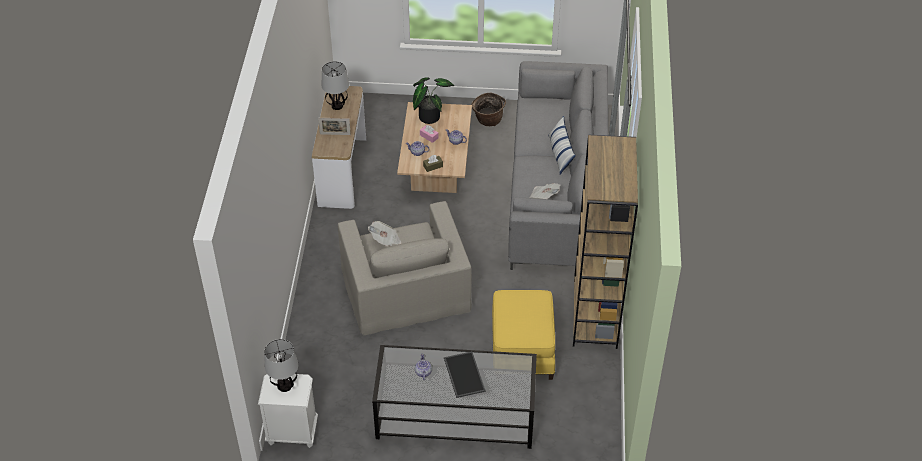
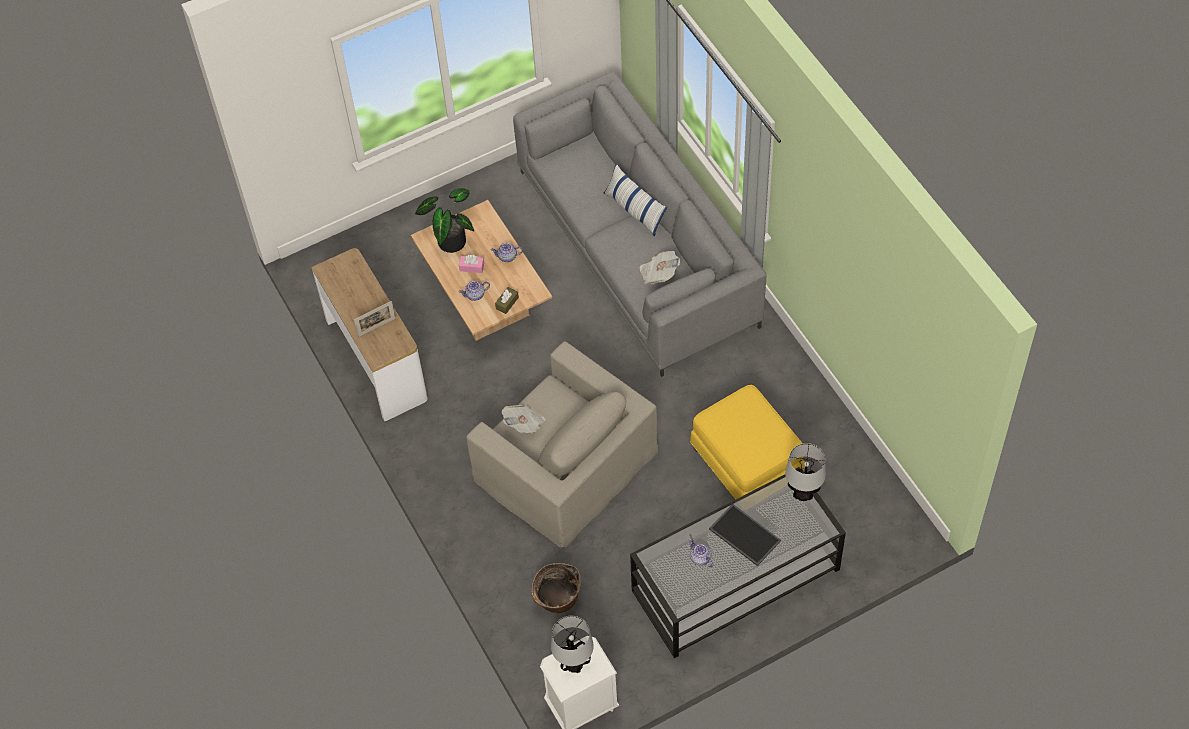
camera: 30 degrees left, 10 degrees up
(337, 106) = (348, 288): table lamp -> table lamp (803, 493)
(488, 120) = (492, 202): basket -> basket (557, 600)
(595, 314) = (789, 378): brown bookcase -> none

